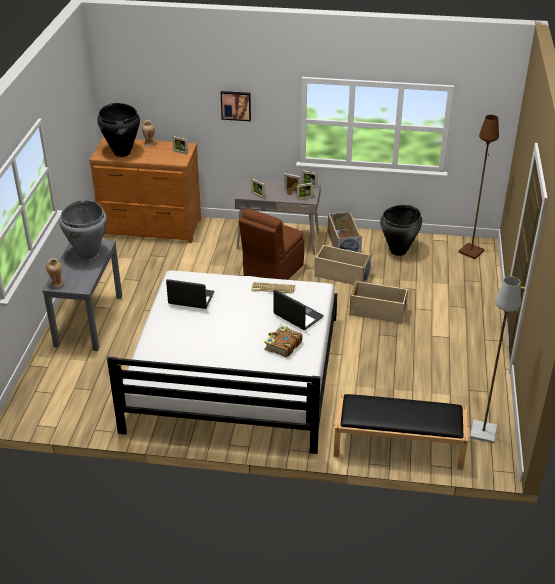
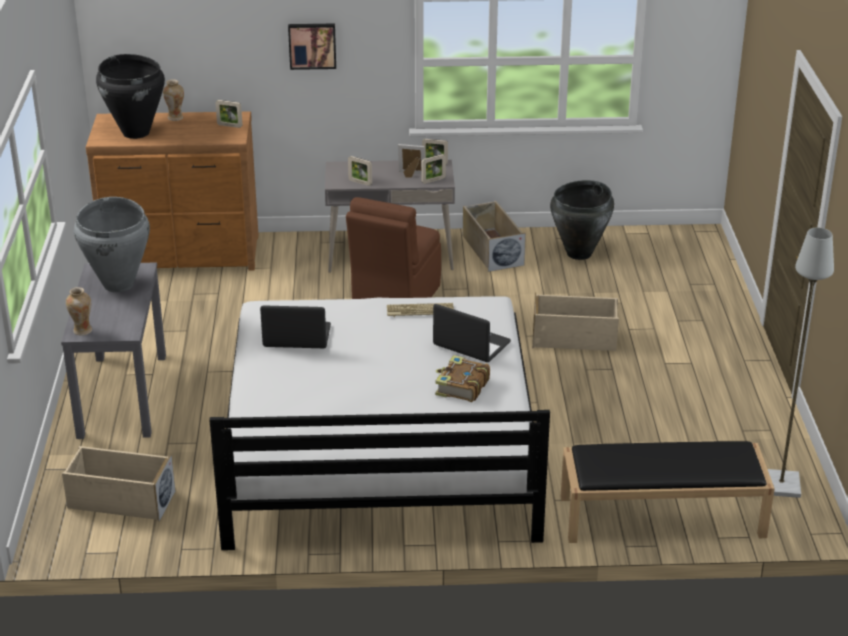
camera: 10 degrees left, 5 degrees down
(341, 275) = (503, 294): beige storage box -> beige storage box (120, 500)
(471, 251) = (688, 244): brown floor lamp -> none

